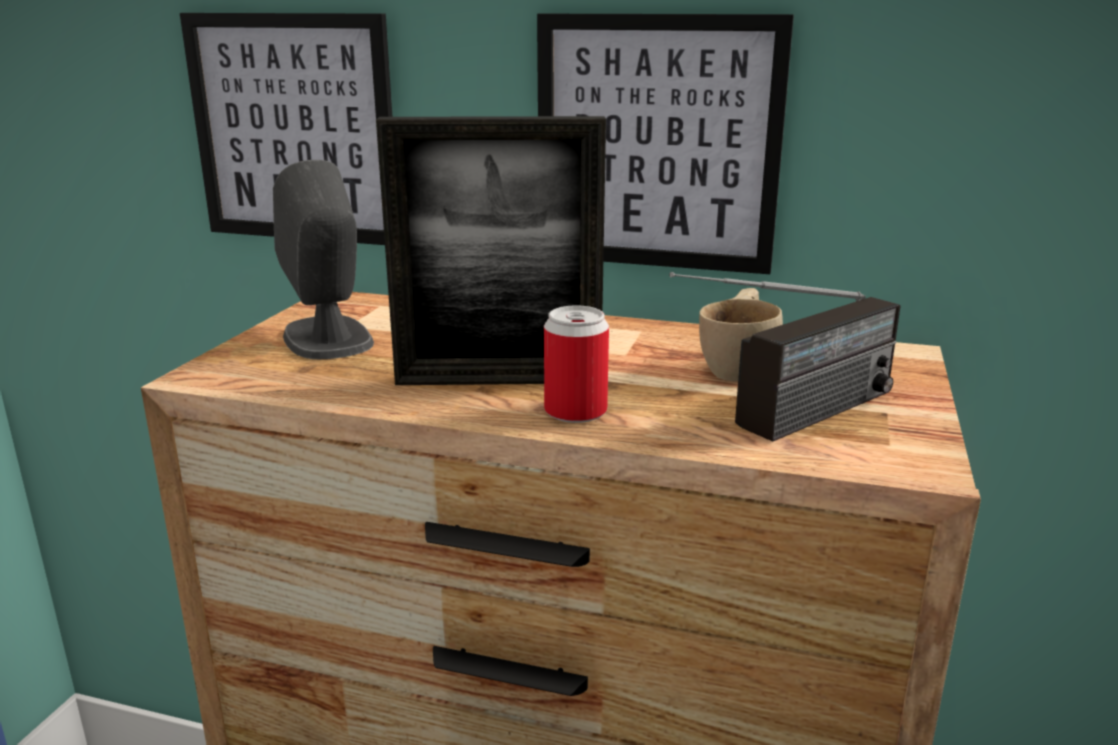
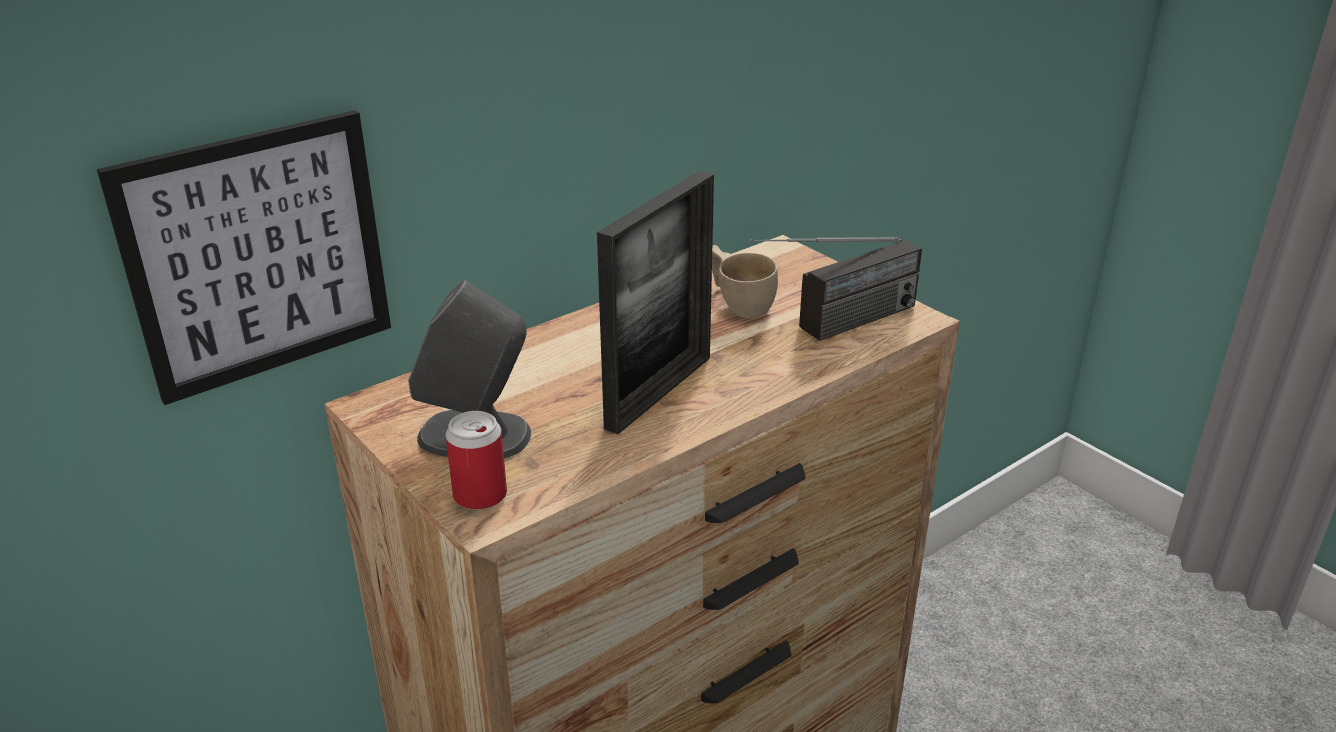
camera: 55 degrees left, 10 degrees up
(575, 412) = (744, 384): can -> can (480, 495)
(657, 144) = (598, 157): picture -> none
(786, 423) = (833, 328): radio -> radio turned 60 degrees clockwise

